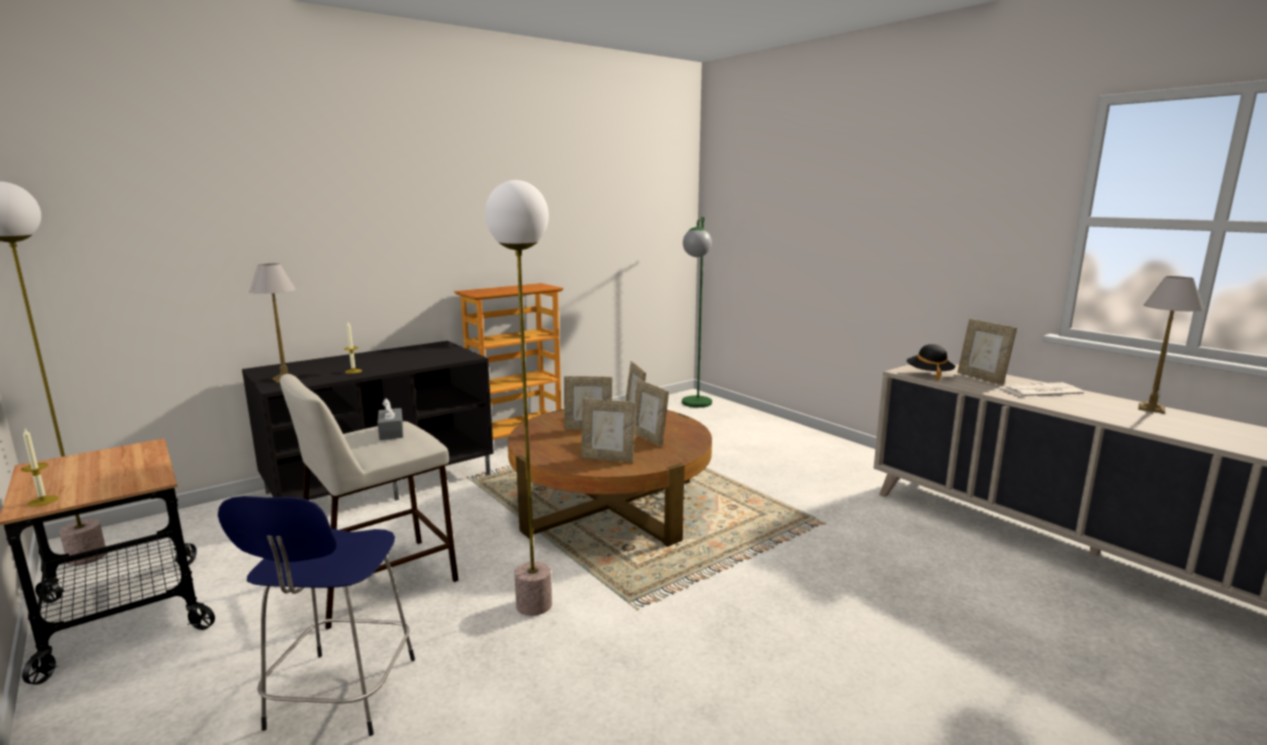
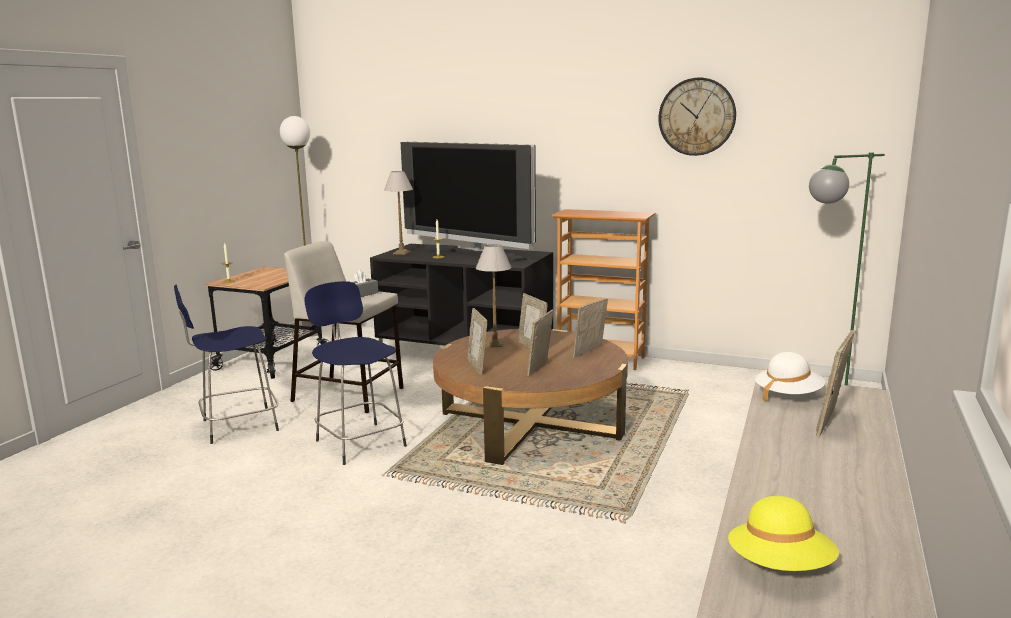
camera: 60 degrees right, 0 degrees up
(377, 359) = (473, 253): none -> television
(533, 604) = (359, 442): floor lamp -> blue stool
(567, 190) = (697, 117): none -> wall clock
(928, 374) = (788, 395): black hat -> white hat
(1041, 392) = (828, 460): newspaper -> none
(1152, 409) = (878, 540): table lamp -> table lamp (494, 344)
(1193, 431) = (780, 567): none -> yellow hat

